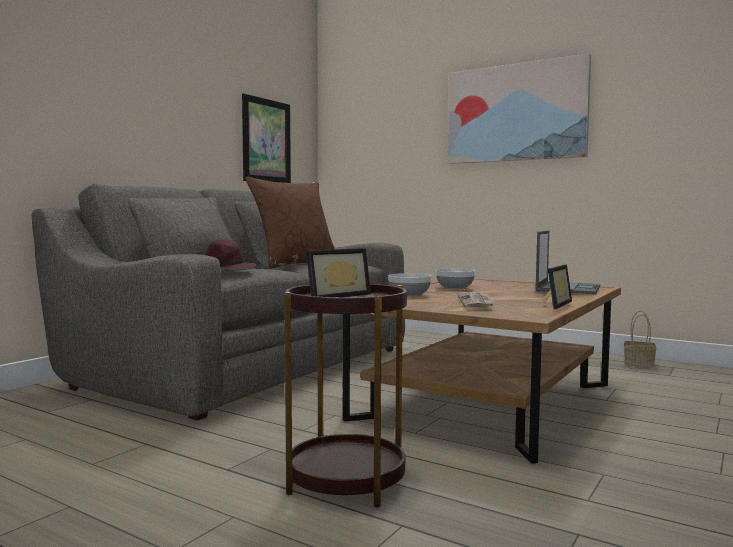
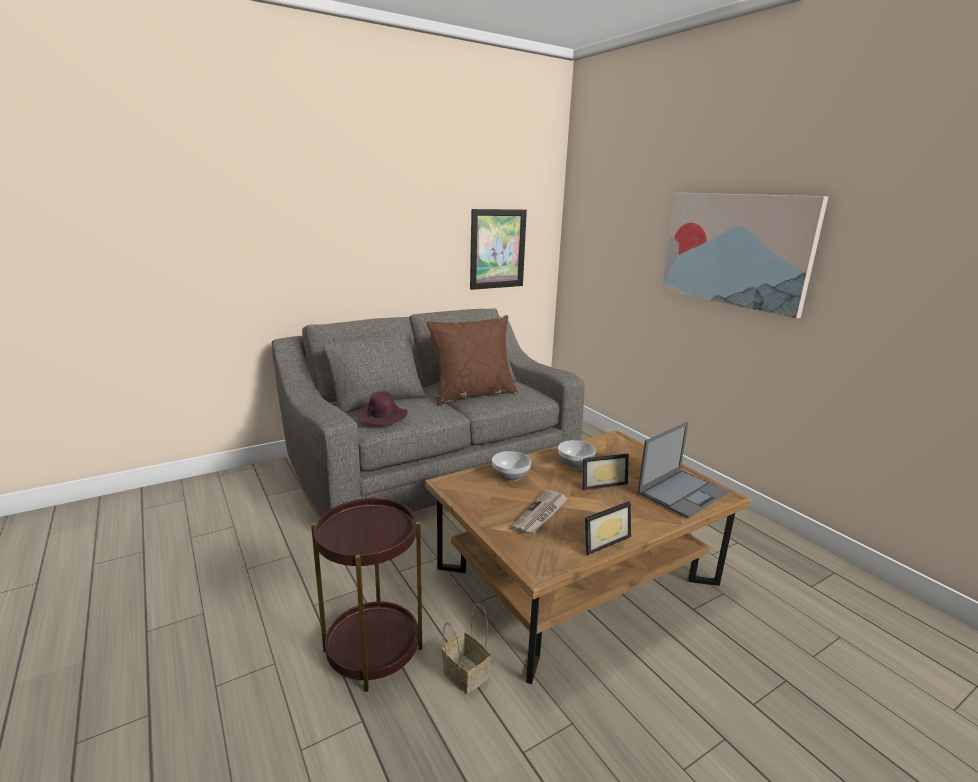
camera: 25 degrees right, 15 degrees up
(334, 296) = (367, 520): picture frame -> picture frame (601, 483)
(638, 364) = (796, 555): basket -> basket (463, 673)

